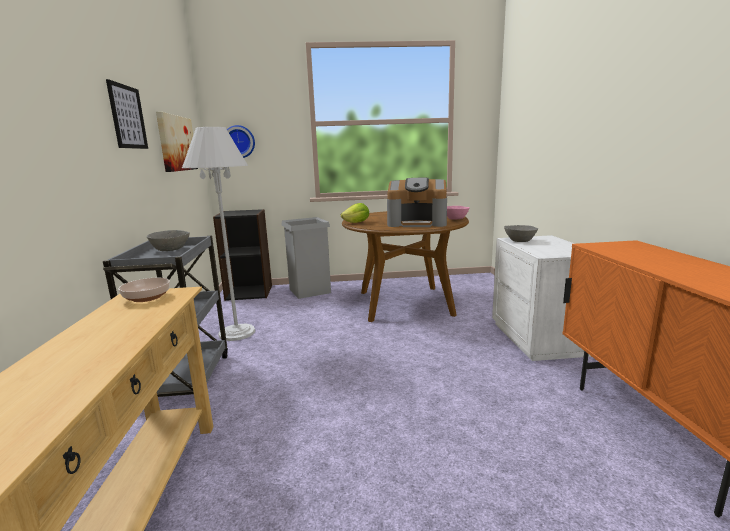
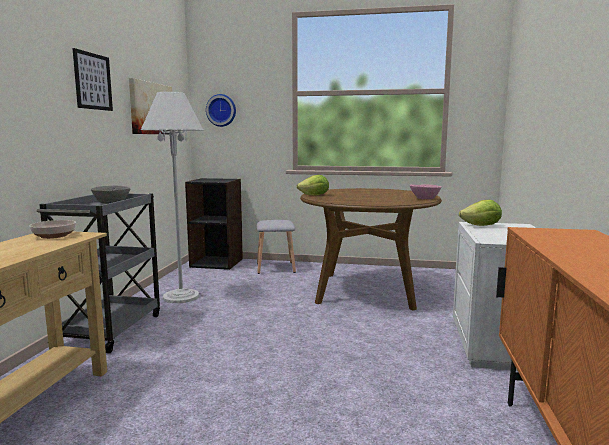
camera: 15 degrees right, 5 degrees down
(310, 291) = (276, 267): grey trash can -> grey stool
(417, 223) = (376, 200): coffee machine -> none
(520, 241) = (481, 226): grey bowl -> lettuce

